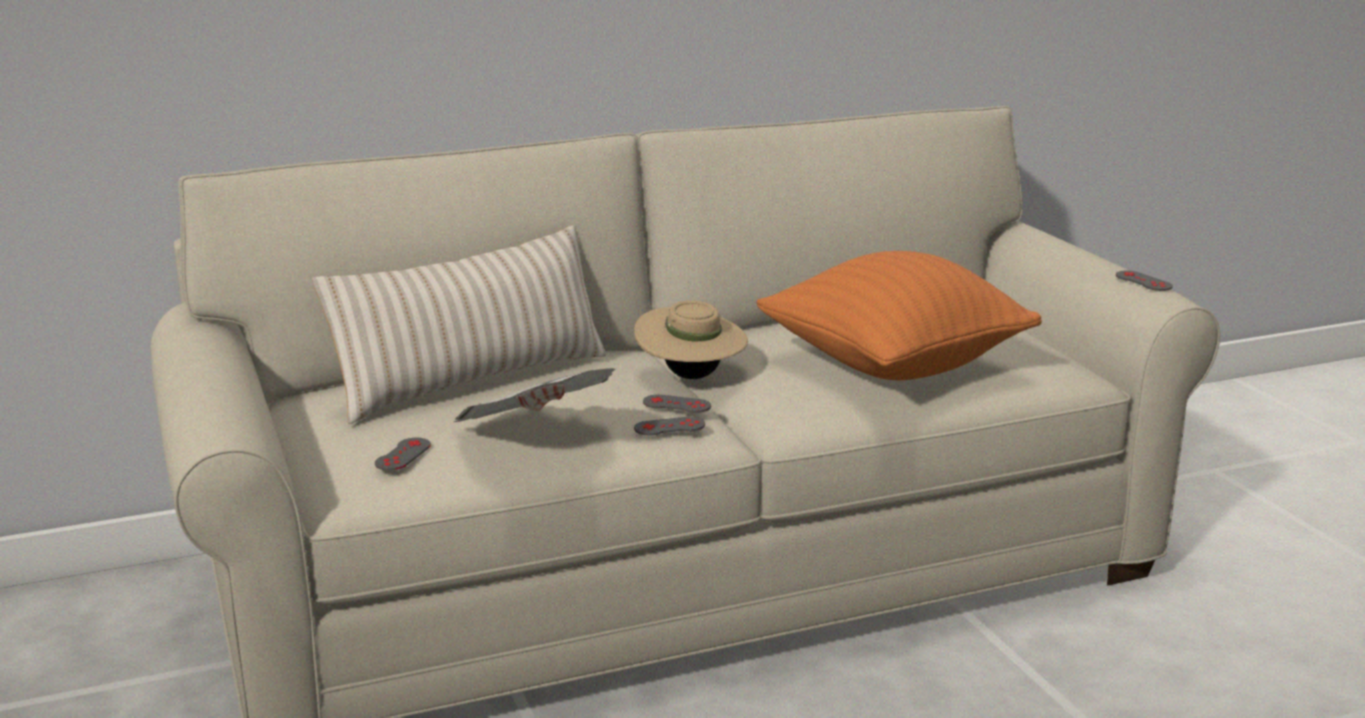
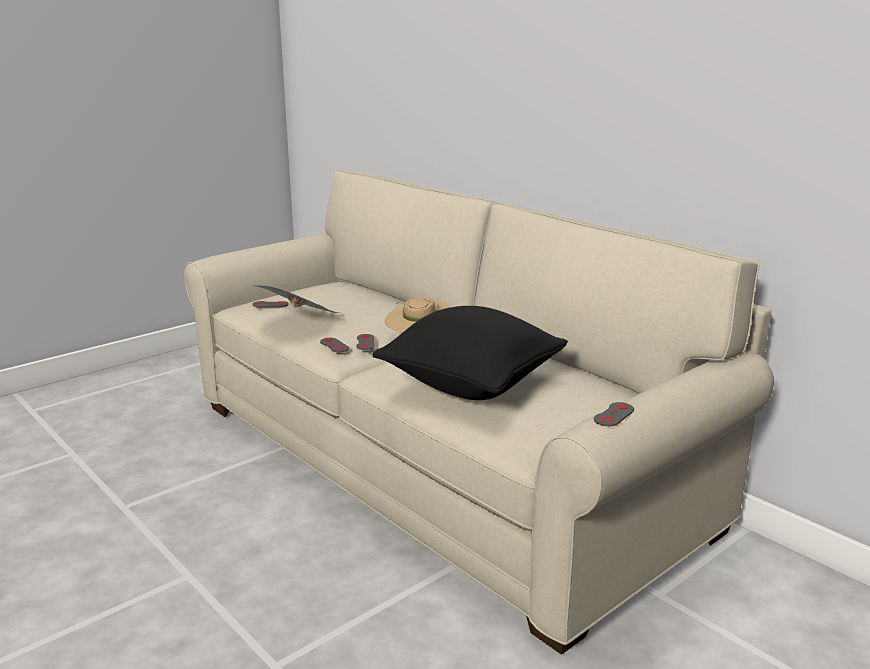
camera: 70 degrees right, 0 degrees up
(472, 381) = (364, 300): beige pillow -> none
(893, 366) = (471, 386): orange pillow -> black pillow

